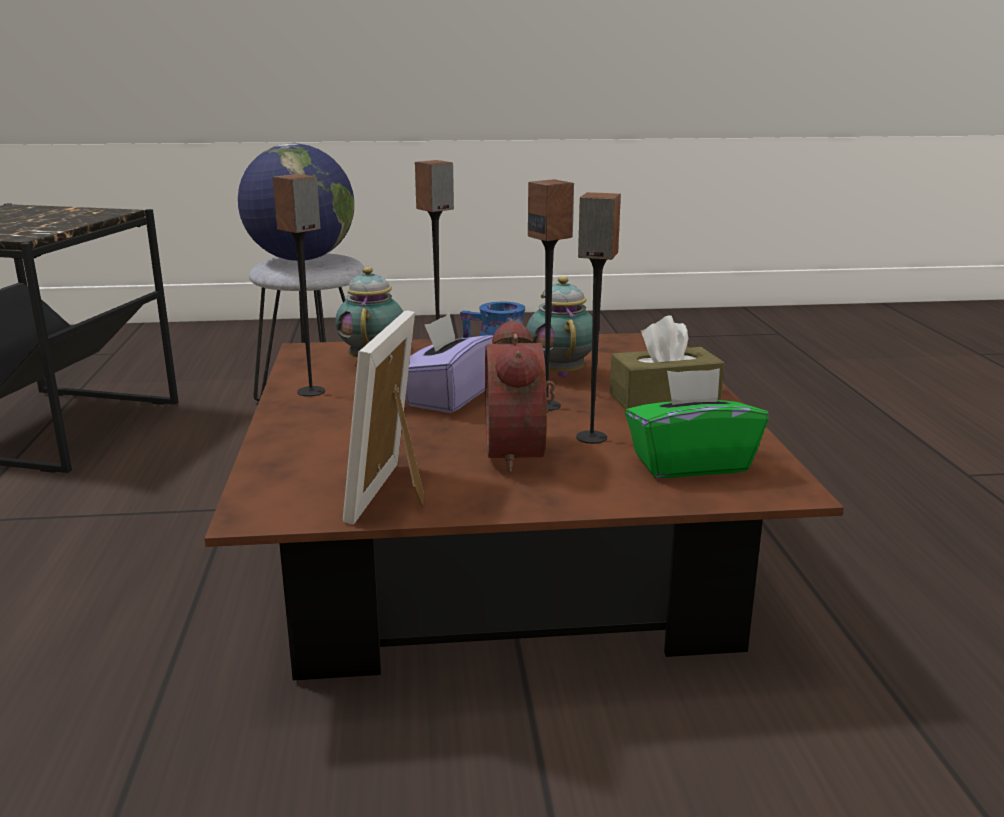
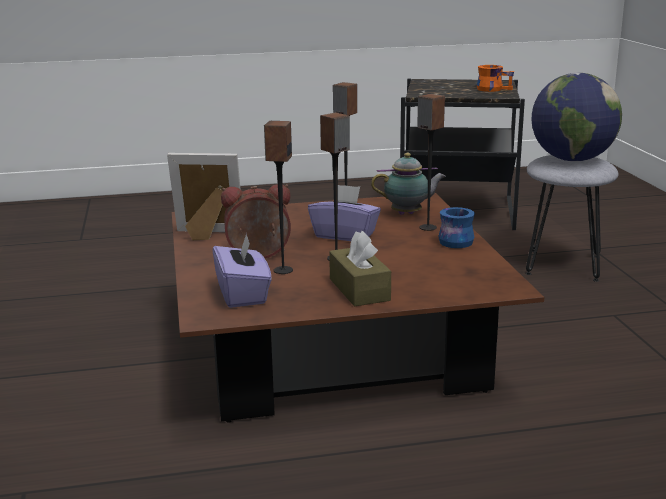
camera: 85 degrees right, 0 degrees up
(61, 212) = (493, 89): none -> orange mug
(560, 373) = (403, 260): teapot -> none
(690, 464) = (243, 294): green tissue box -> purple tissue box

